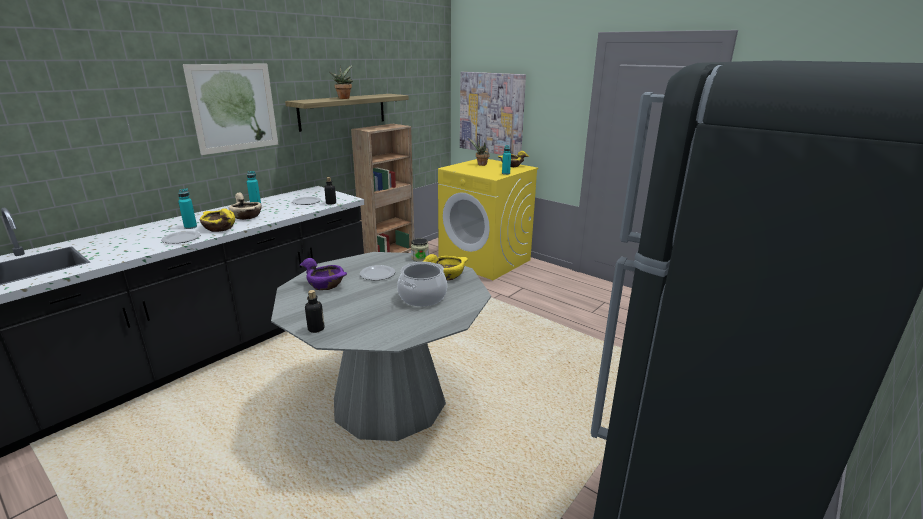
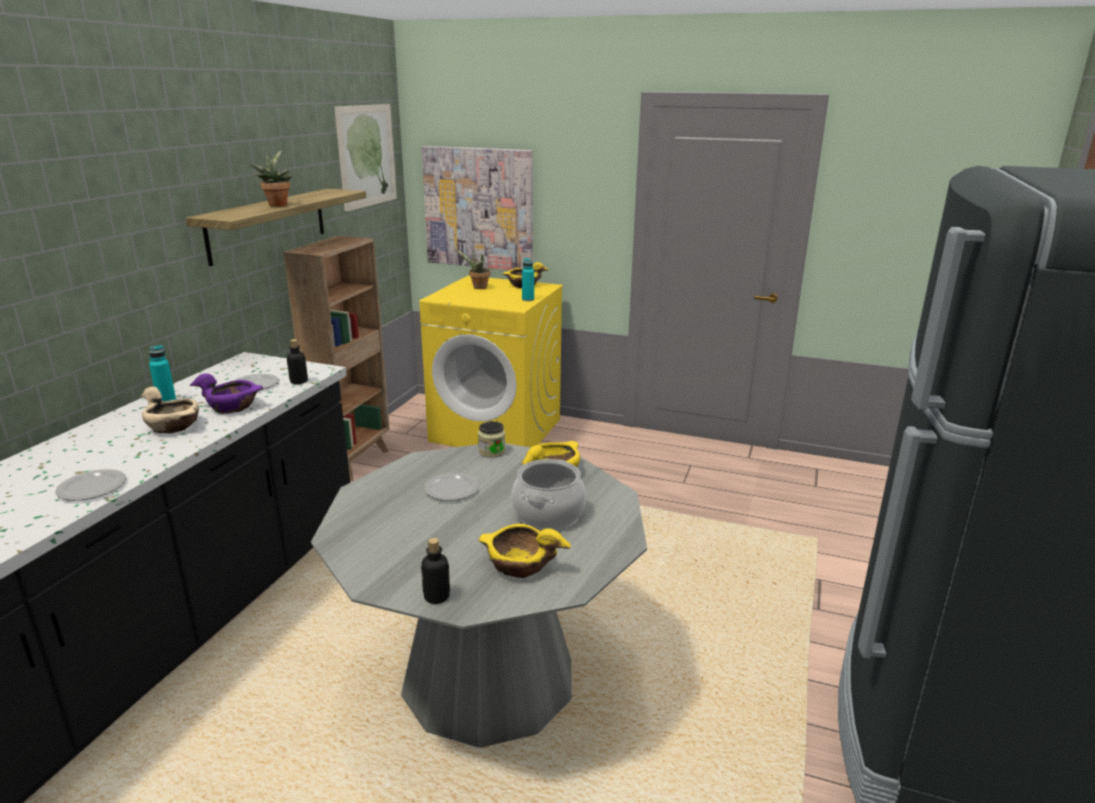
camera: 20 degrees left, 0 degrees up
(190, 227) = (85, 462): turquoise bottle -> none
(219, 228) = (145, 456): yellow bowl -> yellow bowl (520, 565)
(234, 108) = (110, 238): picture -> picture (367, 156)
(326, 285) = (388, 521): purple bowl -> purple bowl (233, 407)

